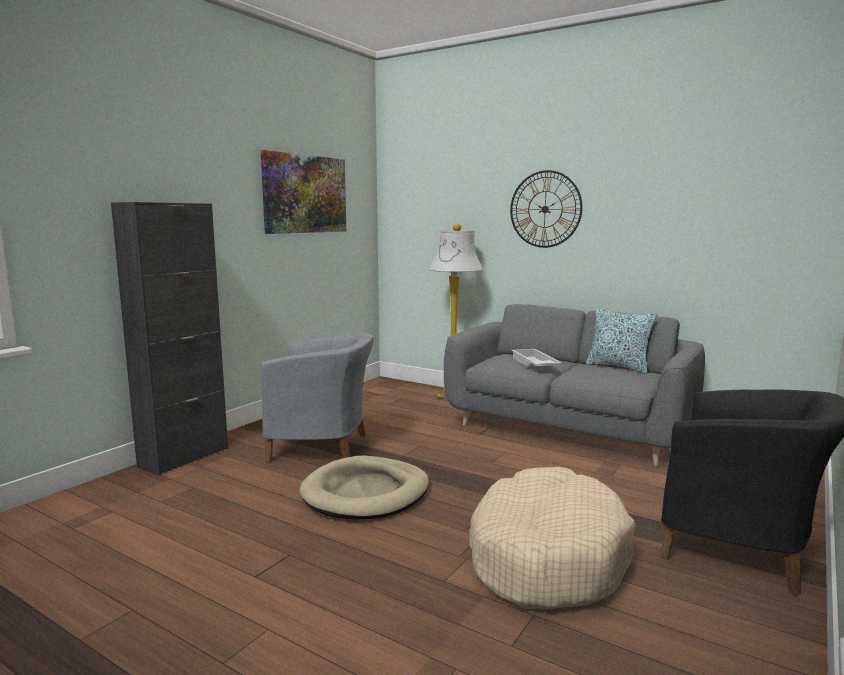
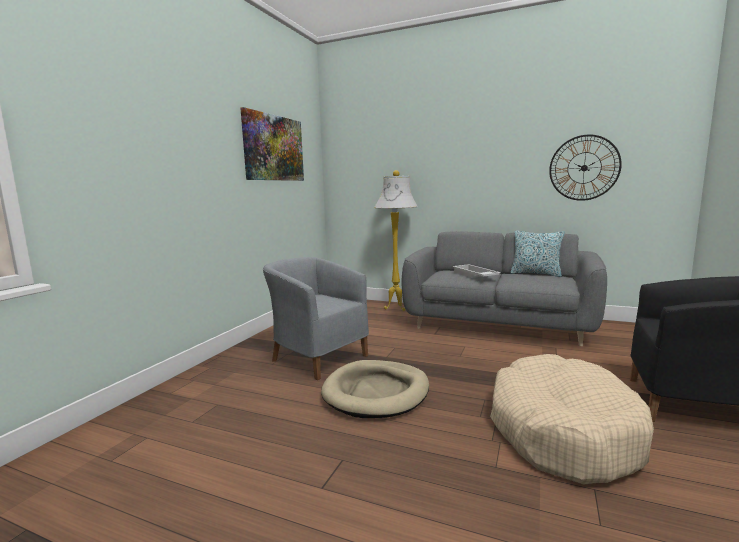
camera: 10 degrees left, 0 degrees up
(184, 457) = (196, 377): black cabinet -> none
(323, 448) = (317, 357): grey armchair -> grey armchair turned 135 degrees counterclockwise
(545, 209) = (464, 157): wall clock -> wall clock (584, 168)

